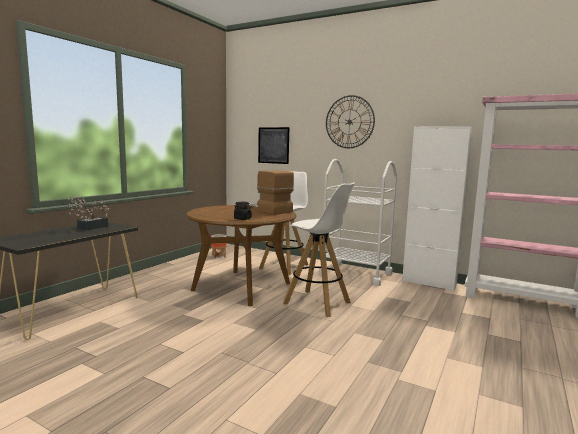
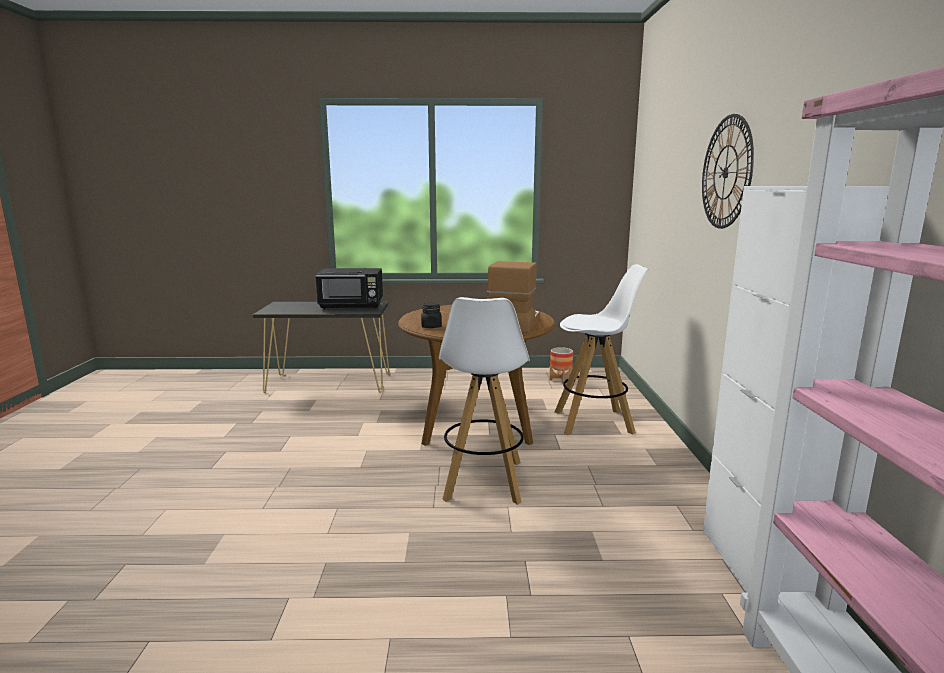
camera: 60 degrees right, 5 degrees up
(89, 228) = (352, 306): potted plant -> black microwave
(273, 145) = (659, 216): picture -> none
(355, 274) = (661, 479): white cart -> none

